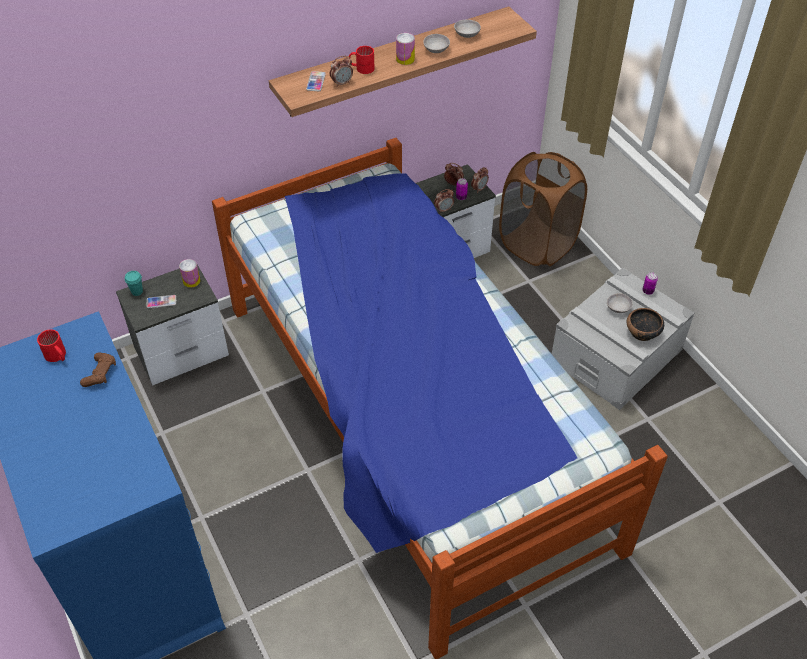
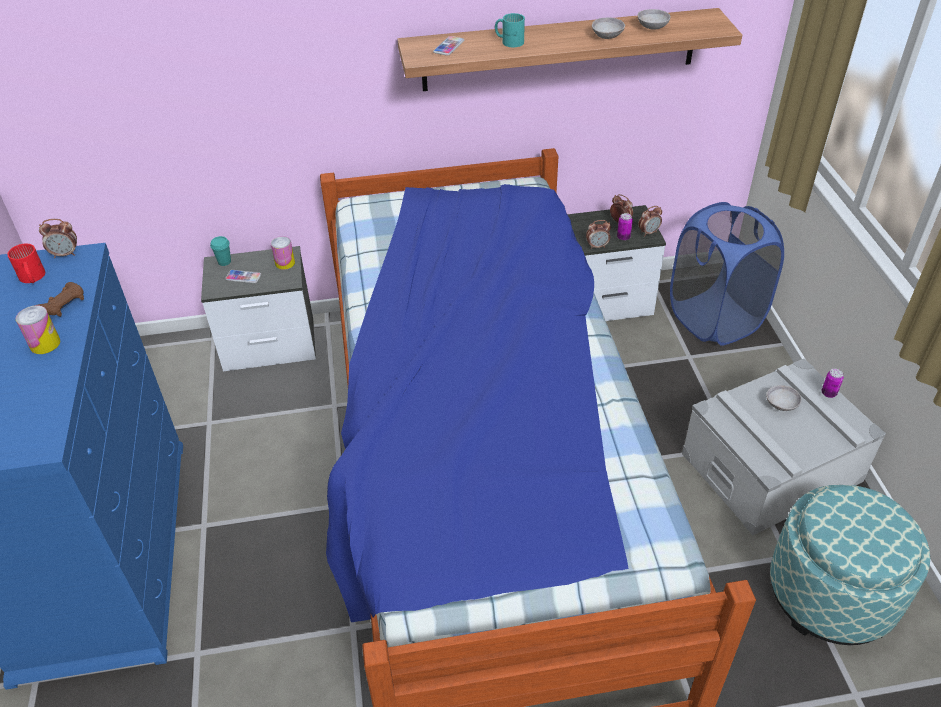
camera: 20 degrees right, 5 degrees down
(342, 83) = (477, 52): alarm clock -> alarm clock (65, 254)
(362, 68) = (509, 41): red mug -> turquoise mug
(405, 59) = (565, 40): can -> can (45, 344)
(537, 244) = (714, 319): brown laundry basket -> blue laundry basket
(642, 333) = (804, 442): bowl -> none
(684, 437) = (831, 593): none -> ottoman

